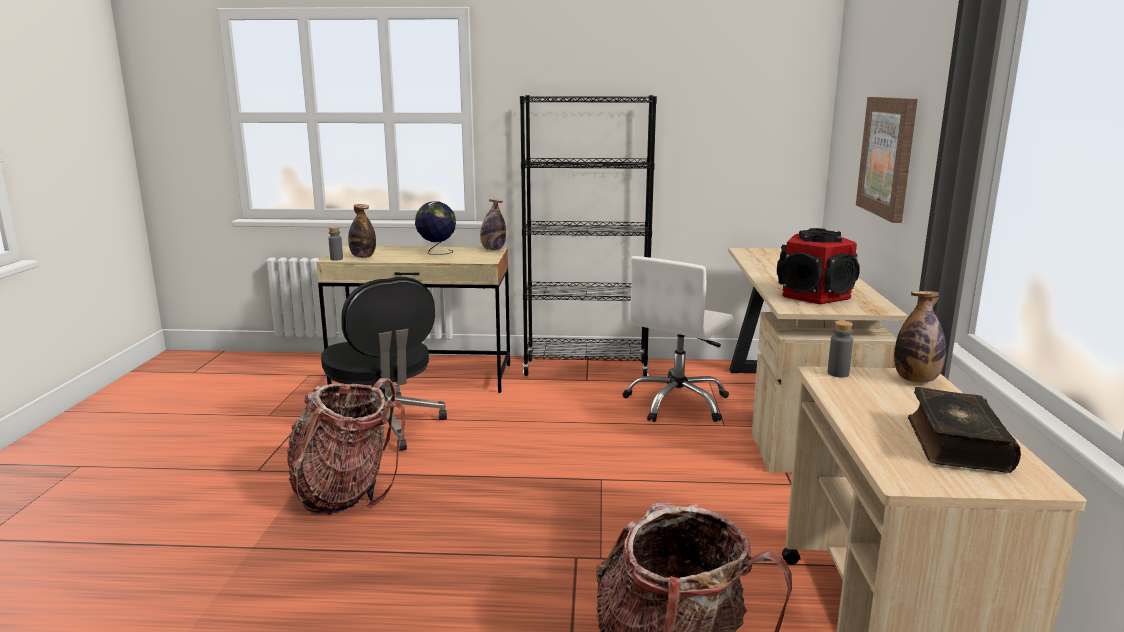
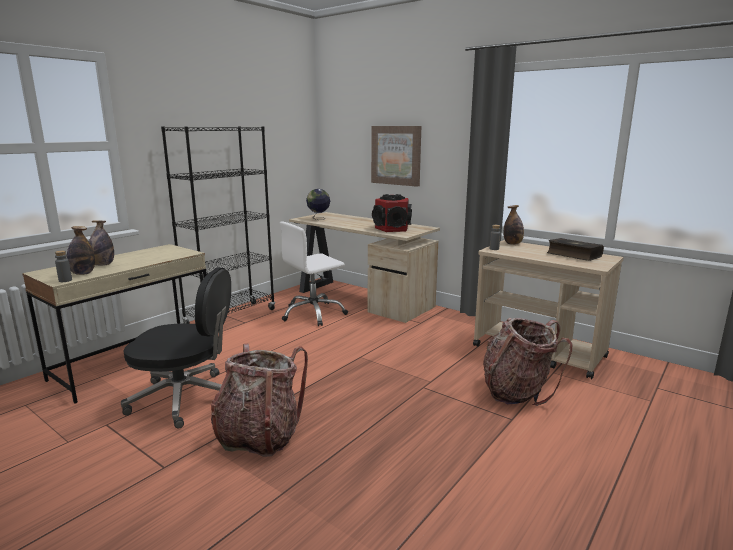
camera: 55 degrees left, 0 degrees up
(436, 252) = (134, 257): globe -> globe (318, 219)
(493, 249) = (167, 247): bottle -> bottle (103, 265)
(678, 403) = (313, 314): white office chair -> white office chair turned 75 degrees clockwise

